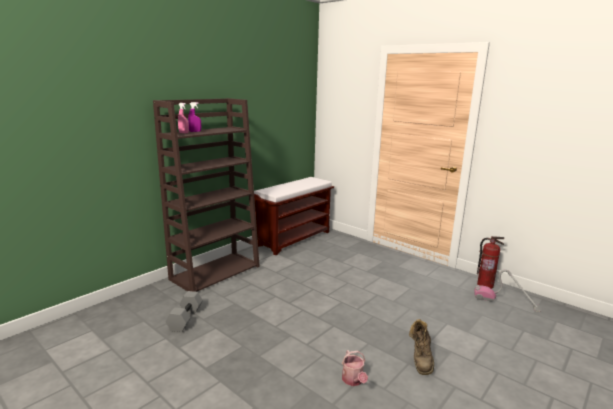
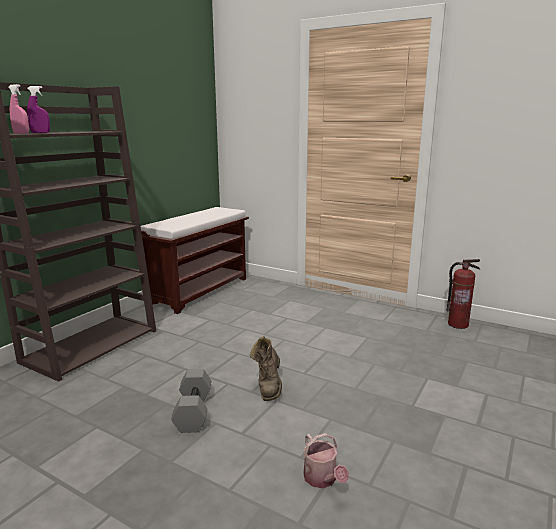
camera: 10 degrees left, 0 degrees up
(185, 318) = (45, 419): grey dumbbell -> grey dumbbell (192, 411)
(421, 360) = (409, 434): brown boot -> brown boot (268, 386)
(505, 302) = (489, 342): vacuum cleaner -> none

